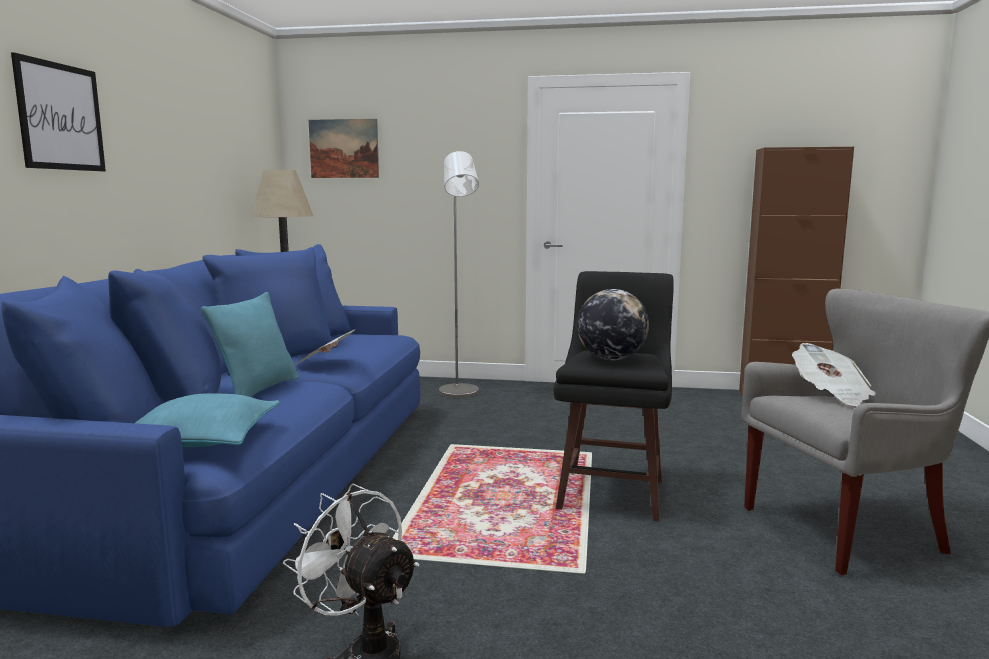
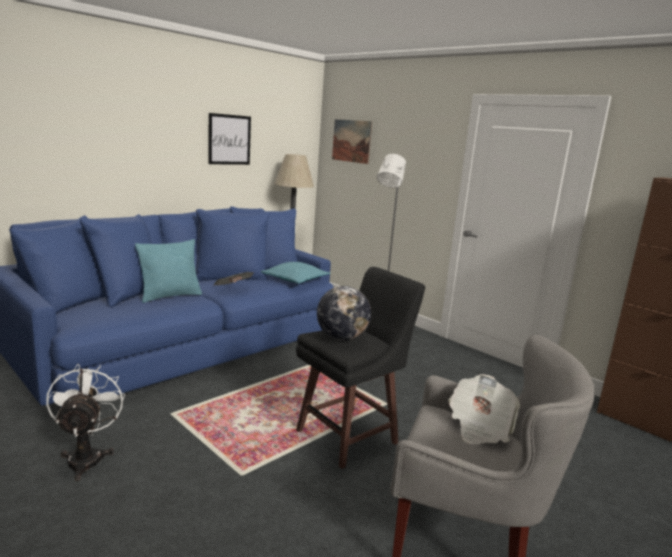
camera: 35 degrees right, 5 degrees up
(60, 117) = (128, 125): picture -> picture (229, 139)
(202, 439) = (91, 317): turquoise pillow -> turquoise pillow (295, 280)

